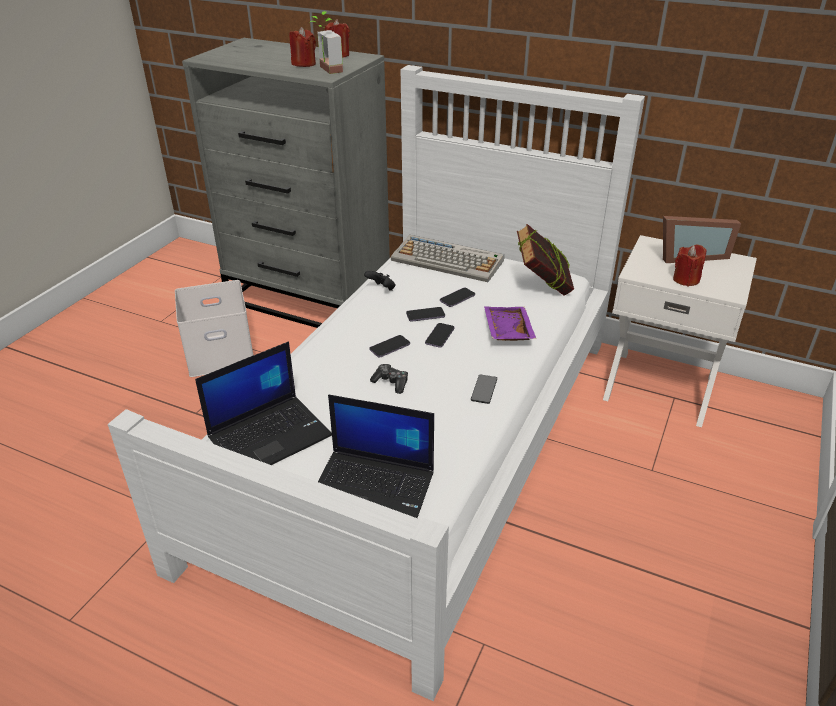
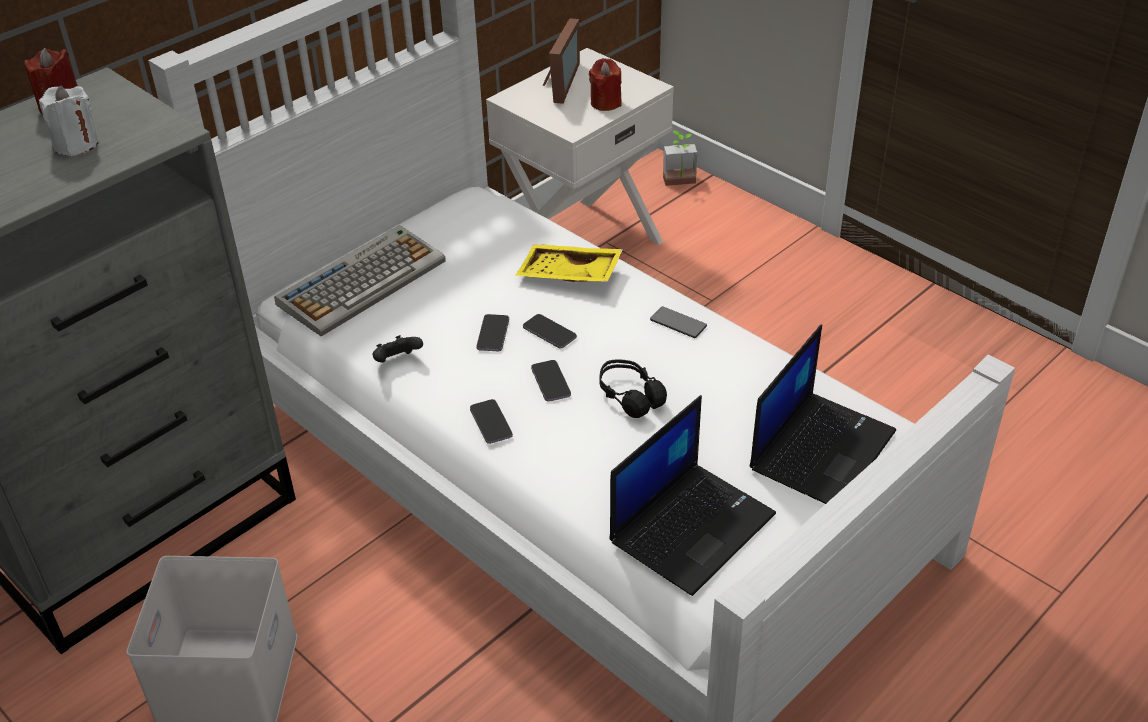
camera: 70 degrees left, 5 degrees up
(270, 435) = (692, 526): laptop -> laptop turned 60 degrees clockwise
(304, 64) = (76, 144): red candle -> white candle
(325, 70) = (137, 128): potted plant -> potted plant (680, 184)
(391, 382) = (629, 396): game controller -> black headphones
(457, 298) = (468, 297): phone -> phone (491, 423)
(506, 331) = (569, 275): purple tray -> yellow tray
(542, 288) = (488, 222): book -> none

